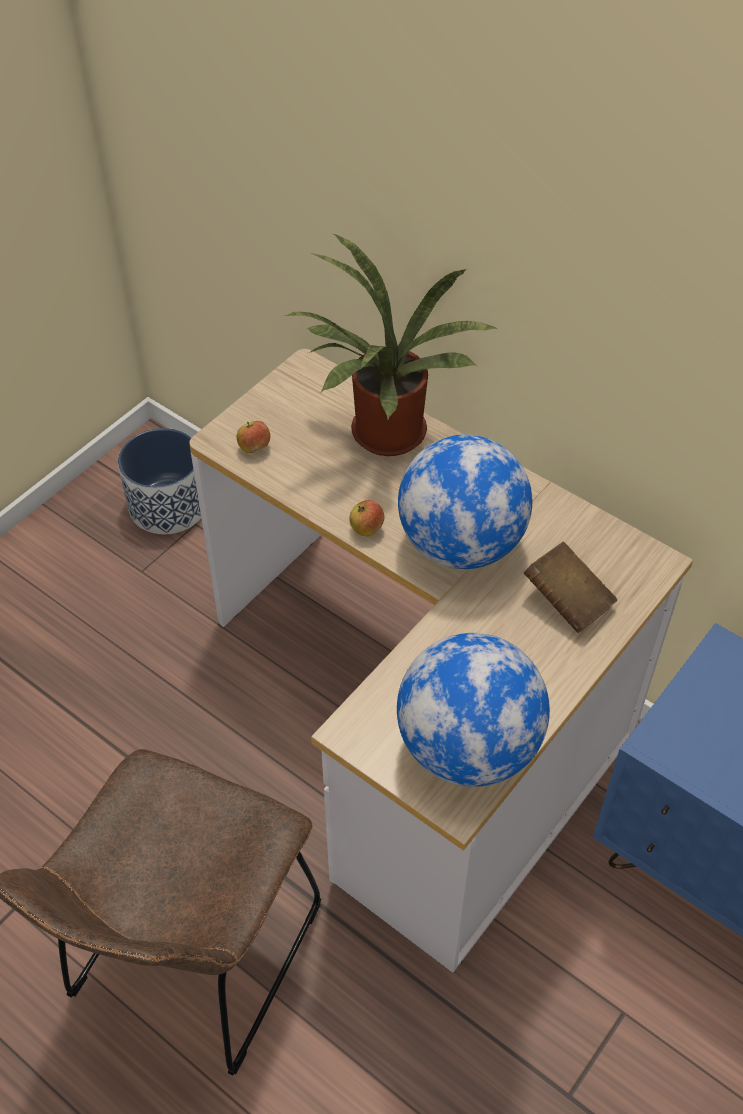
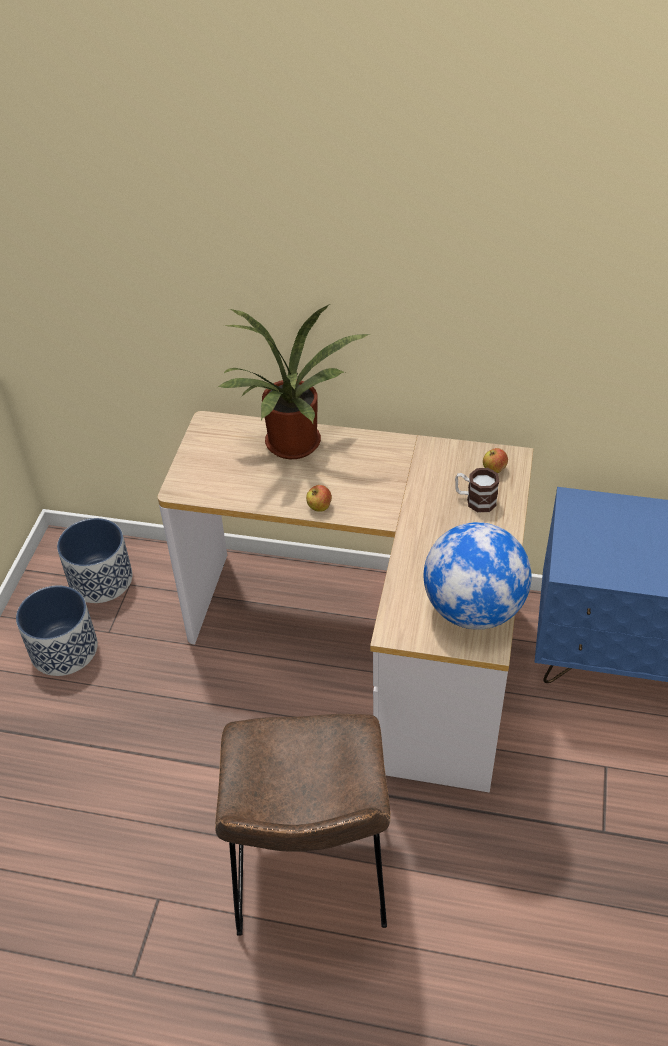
camera: 25 degrees left, 5 degrees down
(84, 571) = (64, 649): none -> planter
(254, 447) = (207, 485): apple -> apple (494, 469)
(461, 544) = (387, 493): globe -> none
(567, 600) = (475, 500): brown book -> mug

